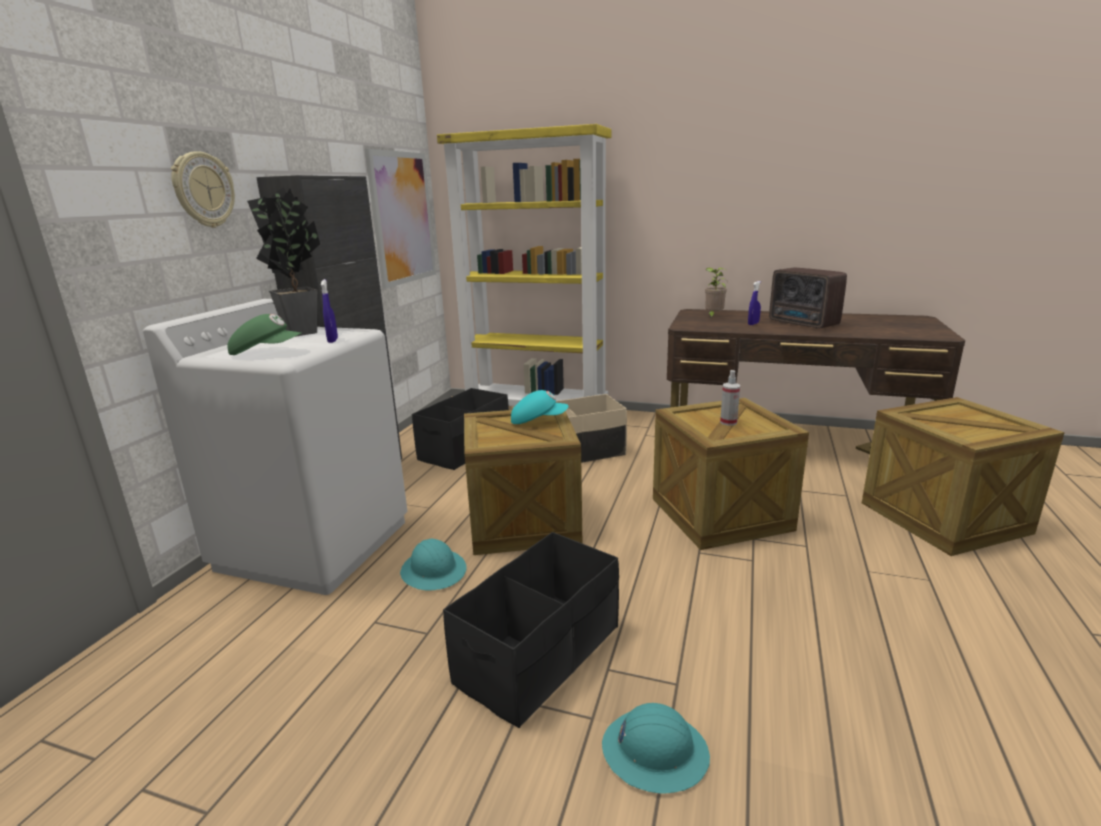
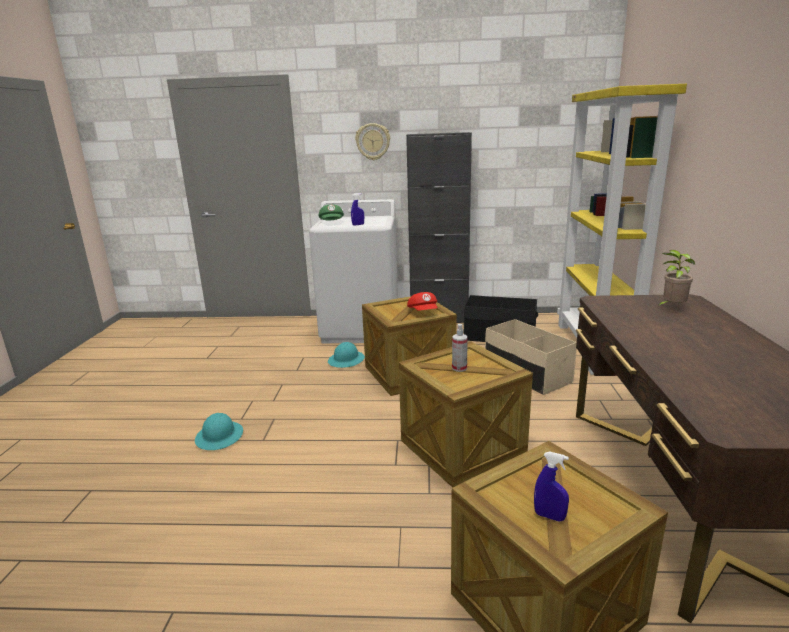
camera: 75 degrees right, 0 degrees up
(302, 331) = (376, 219): potted plant -> none
(402, 218) = (554, 159): picture -> none
(538, 420) = (423, 312): turquoise cap -> red cap
(540, 654) = (283, 399): black storage box -> none
(753, 324) = (655, 324): blue spray bottle -> blue spray bottle (549, 516)
(803, 324) = (694, 347): radio -> none

